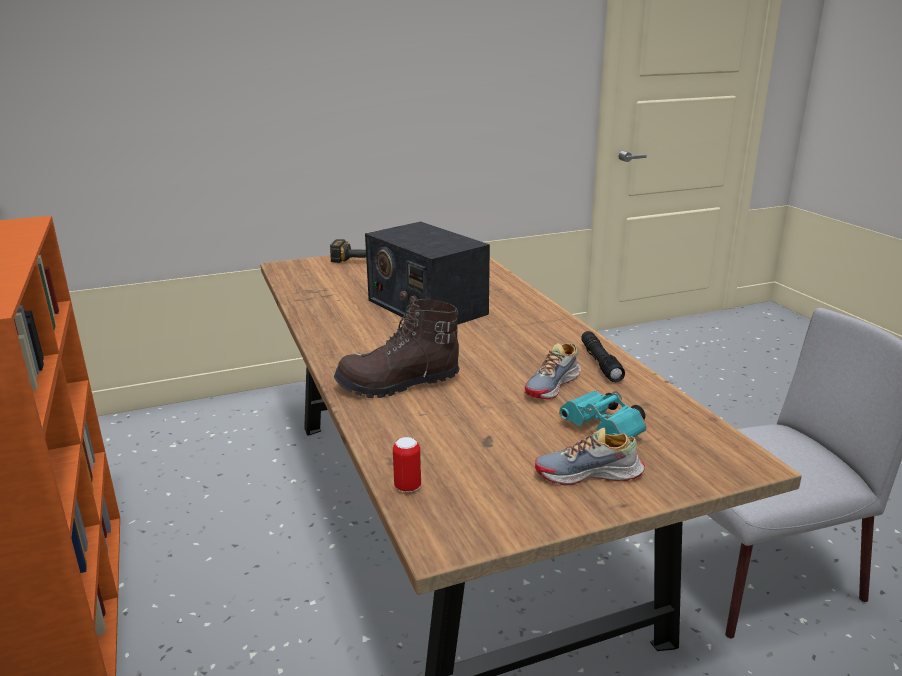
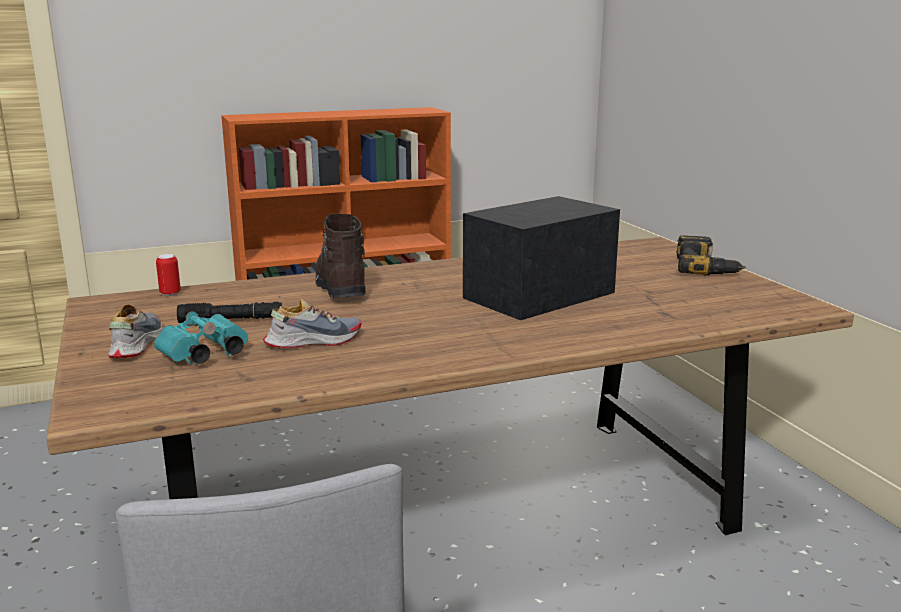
camera: 90 degrees right, 5 degrees down
(553, 385) = (313, 341): shoe -> shoe turned 120 degrees clockwise
(600, 362) = (364, 366): black flashlight -> black flashlight (231, 321)

